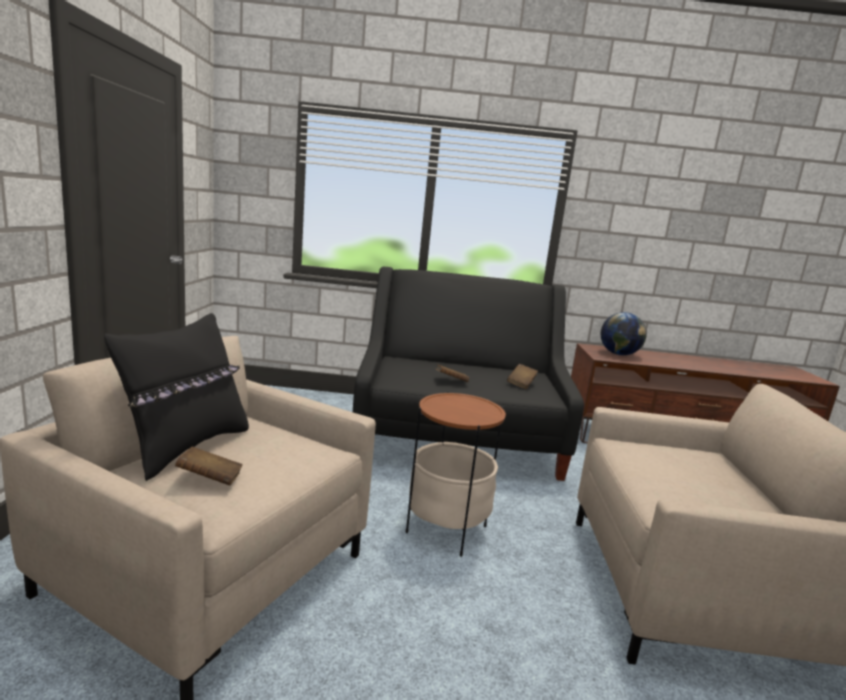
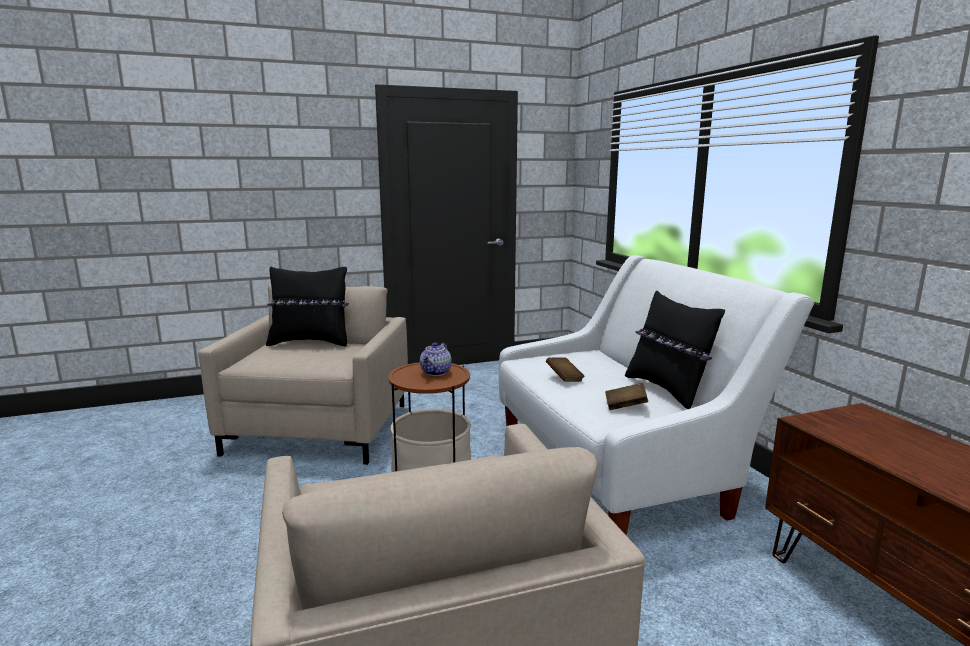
camera: 70 degrees right, 0 degrees up
(210, 480) = (275, 354): brown book -> none
(456, 440) = (618, 464): black sofa -> white sofa
(458, 404) = (436, 372): none -> teapot
(497, 367) = (667, 390): none -> black pillow
(618, 354) = (875, 433): globe -> none

